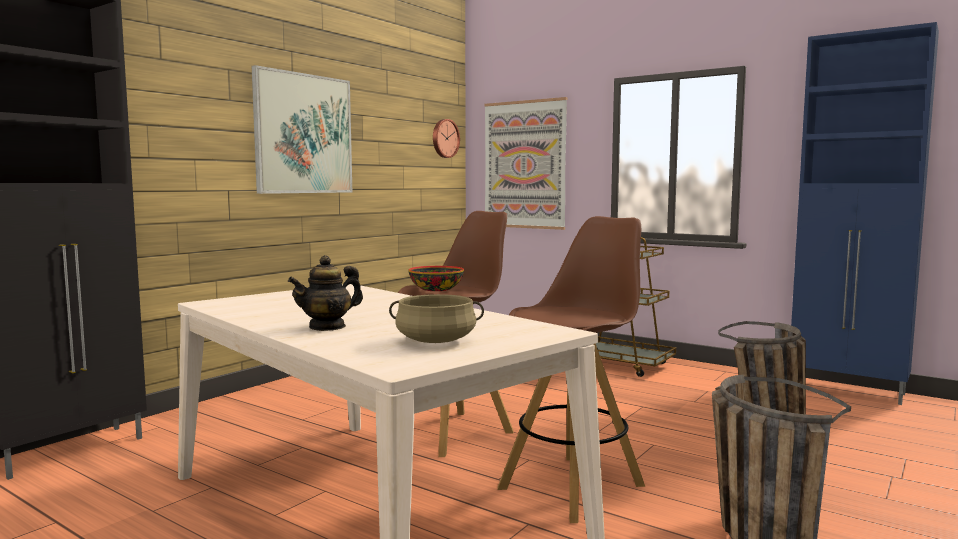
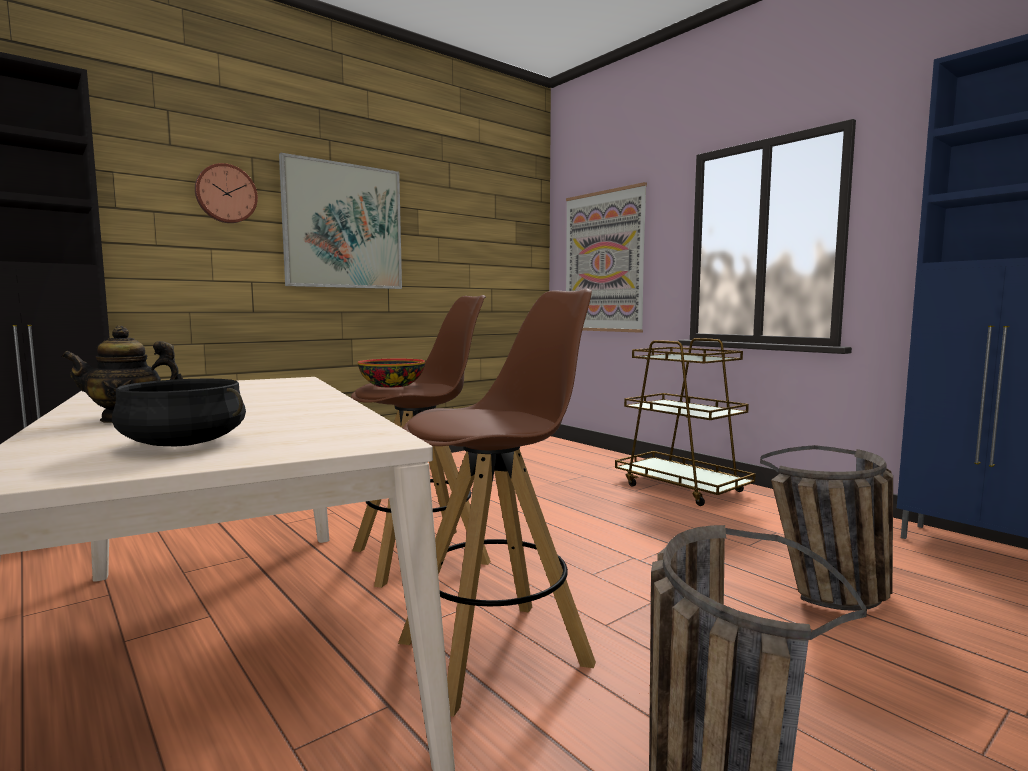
camera: 15 degrees right, 0 degrees up
(436, 341) = (185, 443): beige cooking pot -> black cooking pot
(444, 138) = (522, 236): wall clock -> wall clock (226, 194)

